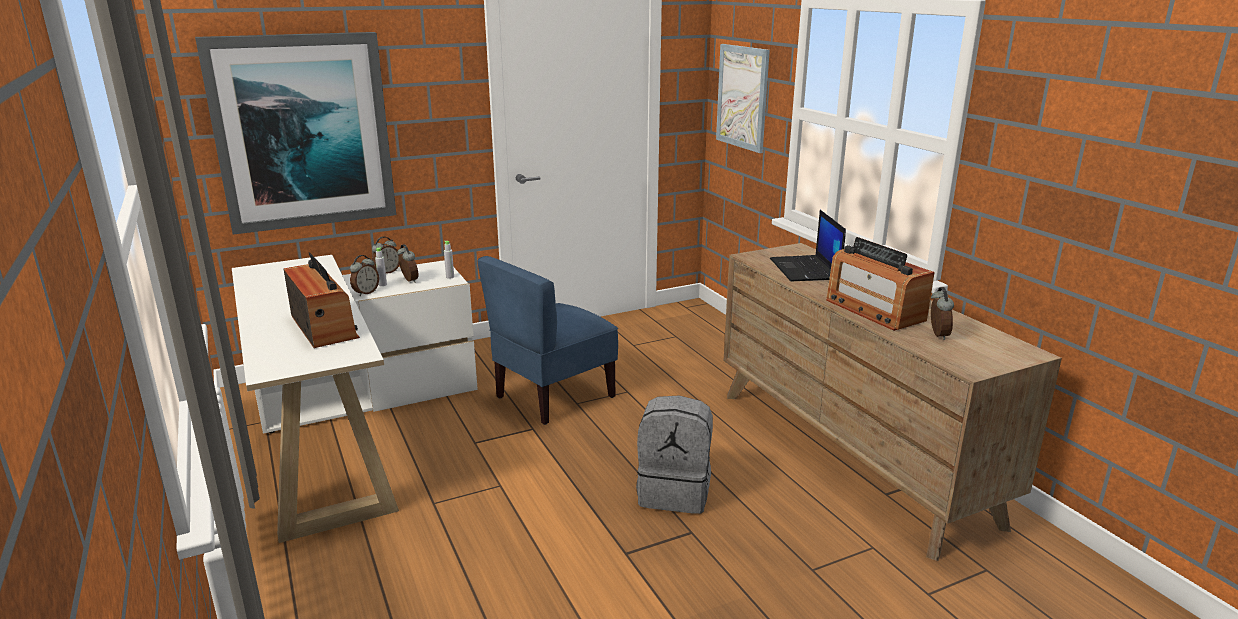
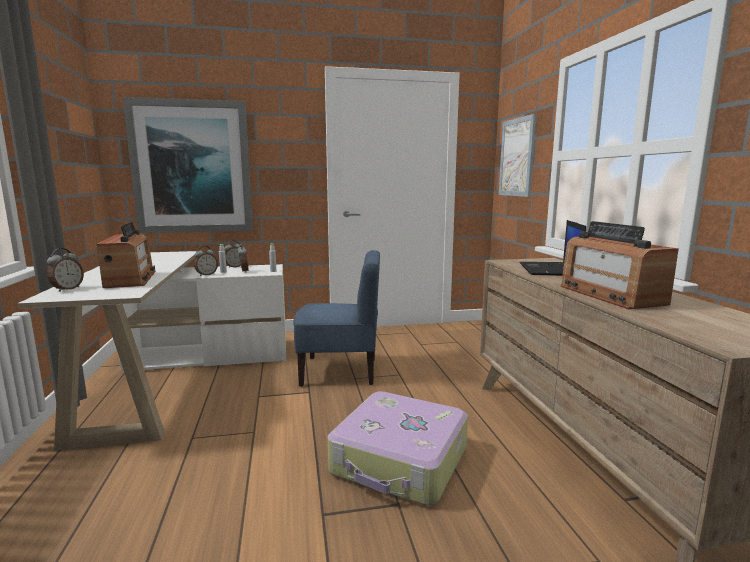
camera: 15 degrees right, 10 degrees down
(553, 397) = (339, 371): blue chair -> blue chair turned 150 degrees counterclockwise
(675, 492) = (400, 461): grey backpack -> suitcase
(937, 335) = (682, 316): alarm clock -> alarm clock (67, 289)

